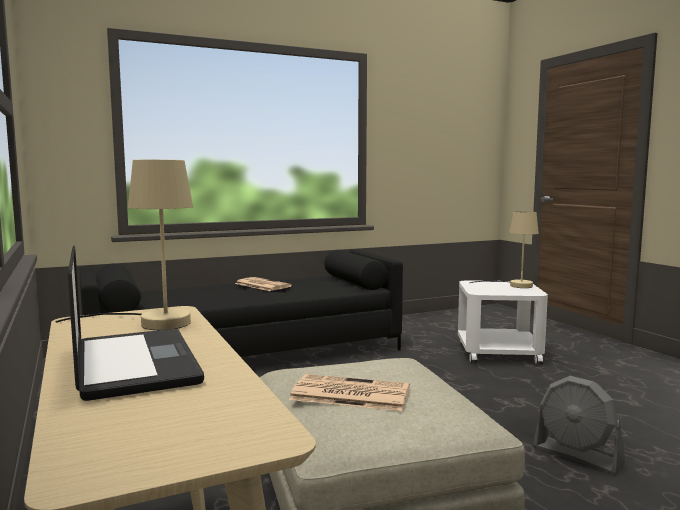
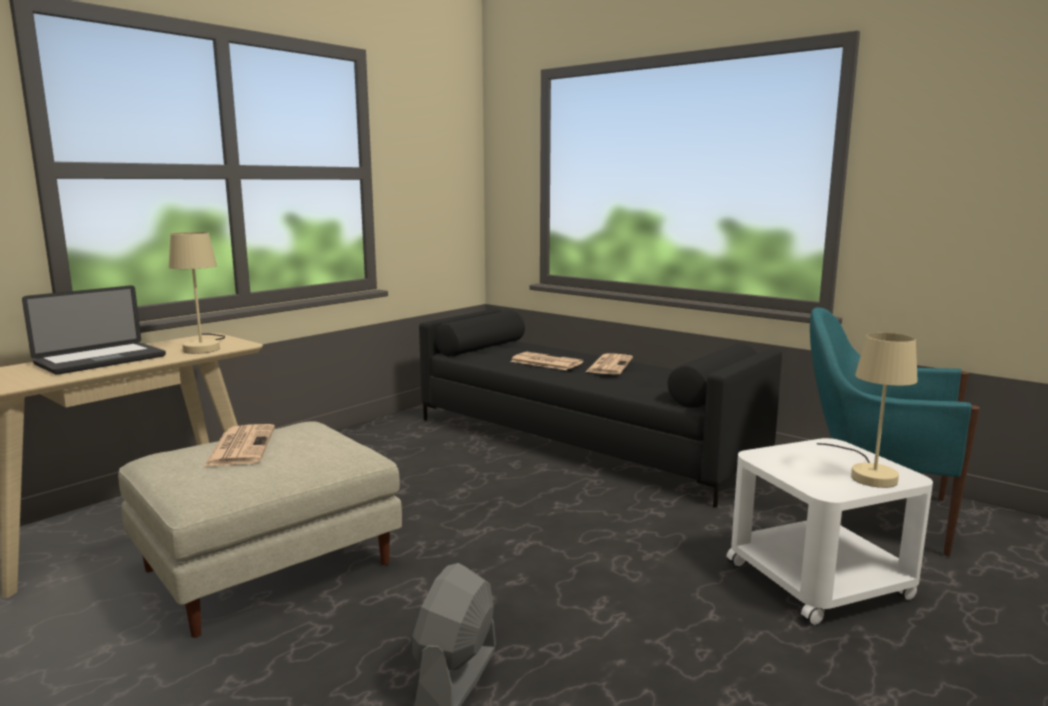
camera: 65 degrees right, 5 degrees up
(221, 294) = (545, 362): none -> newspaper
(435, 326) = (874, 513): none -> turquoise armchair

